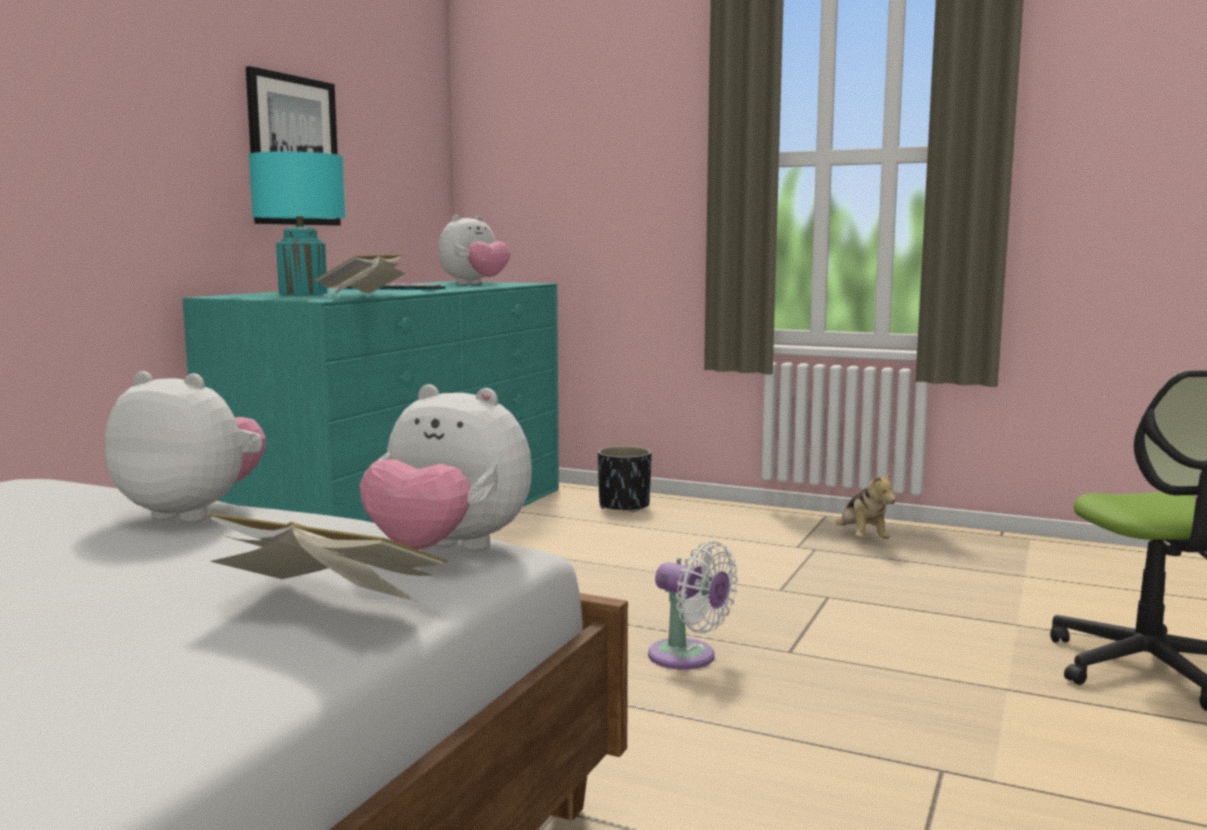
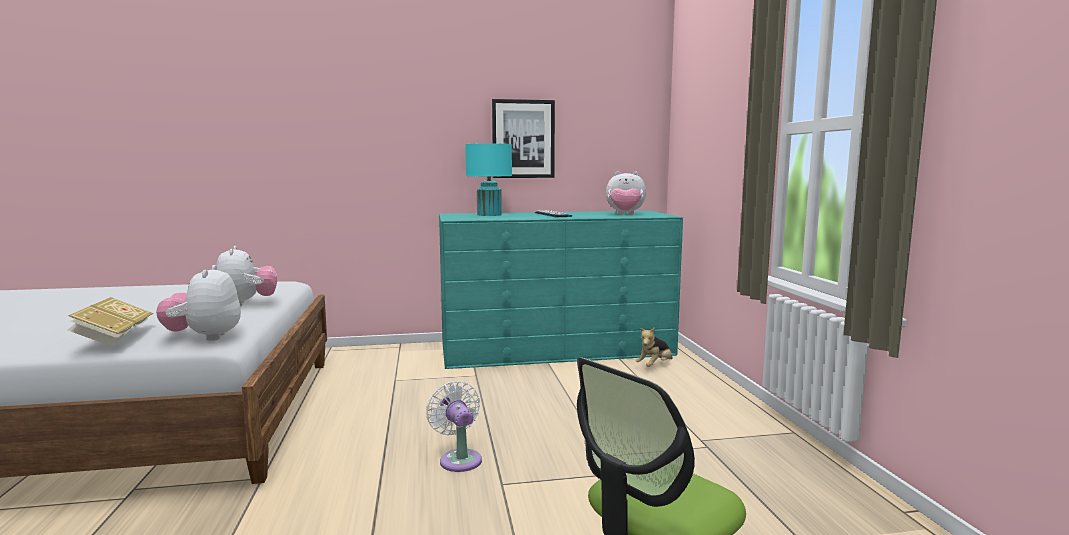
camera: 55 degrees right, 0 degrees up
(363, 296) = (486, 219): book -> none
(624, 506) = (681, 376): black planter -> none
(688, 657) = (459, 459): white fan -> white fan turned 150 degrees clockwise
(862, 539) = (764, 456): plush toy -> plush toy (655, 366)

